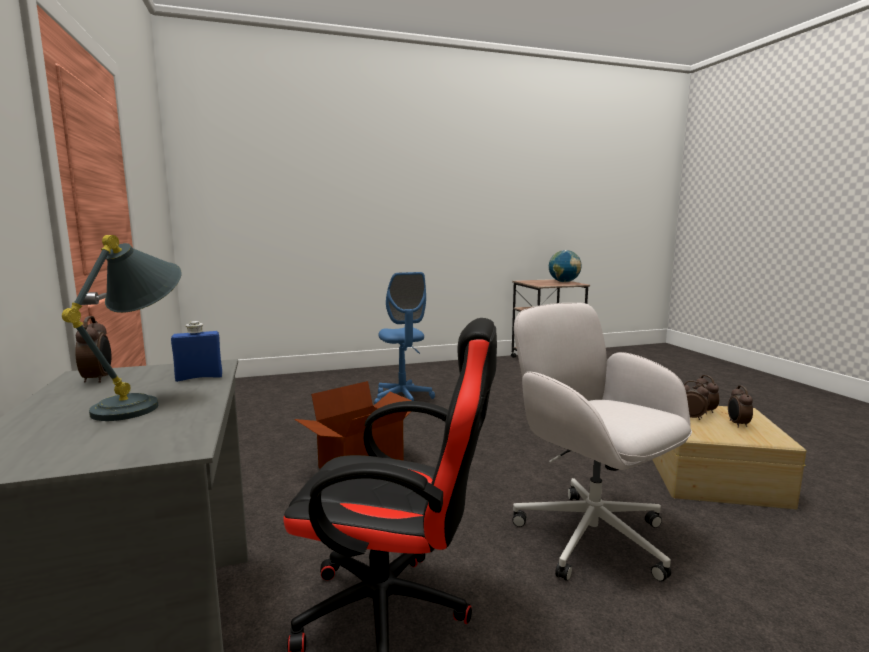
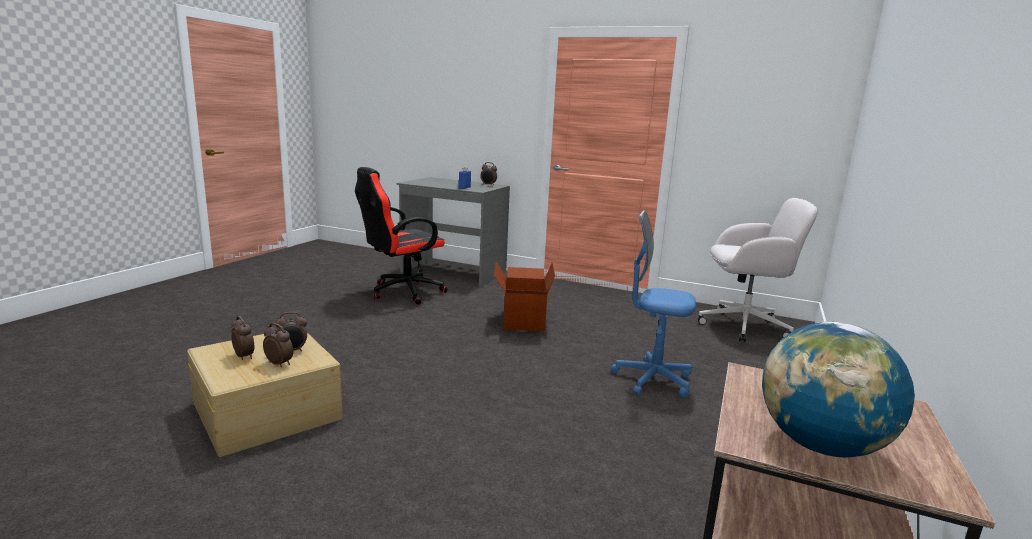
camera: 130 degrees right, 5 degrees up
(144, 403) = (449, 184): grey table lamp -> none
(592, 537) = (347, 336): white office chair -> white office chair (743, 326)

